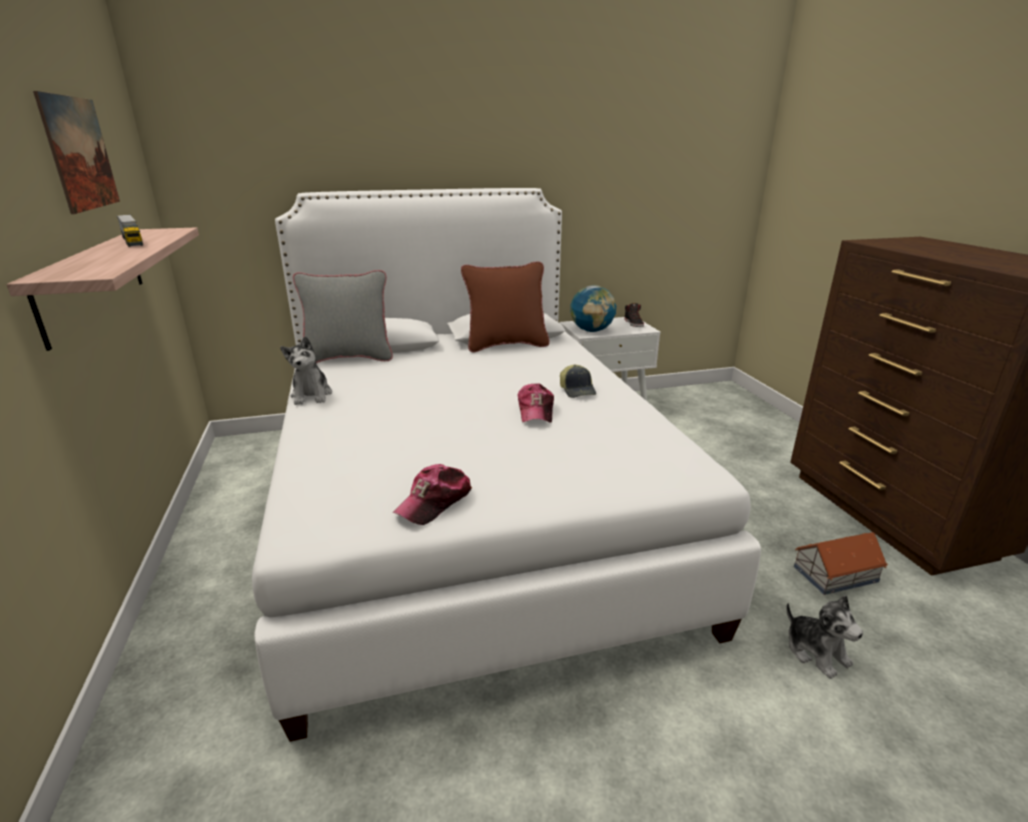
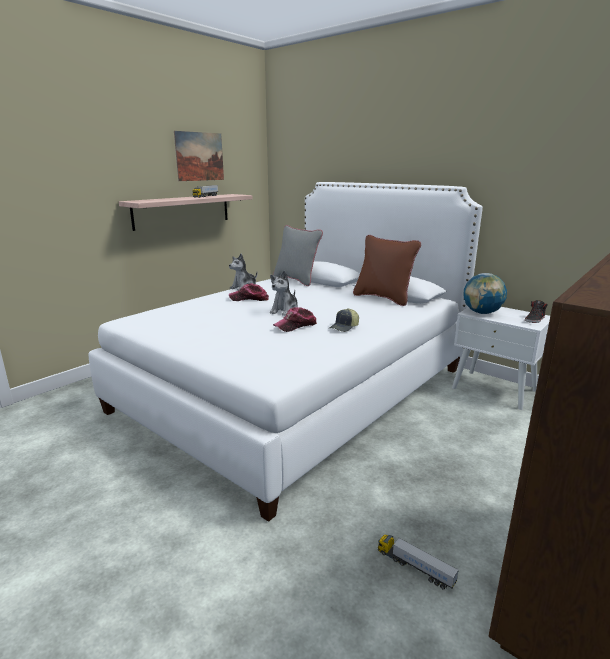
camera: 55 degrees right, 5 degrees down
(434, 502) = (167, 331): cap -> cap (249, 299)
(816, 652) = (293, 569): plush toy -> plush toy (285, 311)
(836, 574) = (415, 568): toy house -> toy truck

